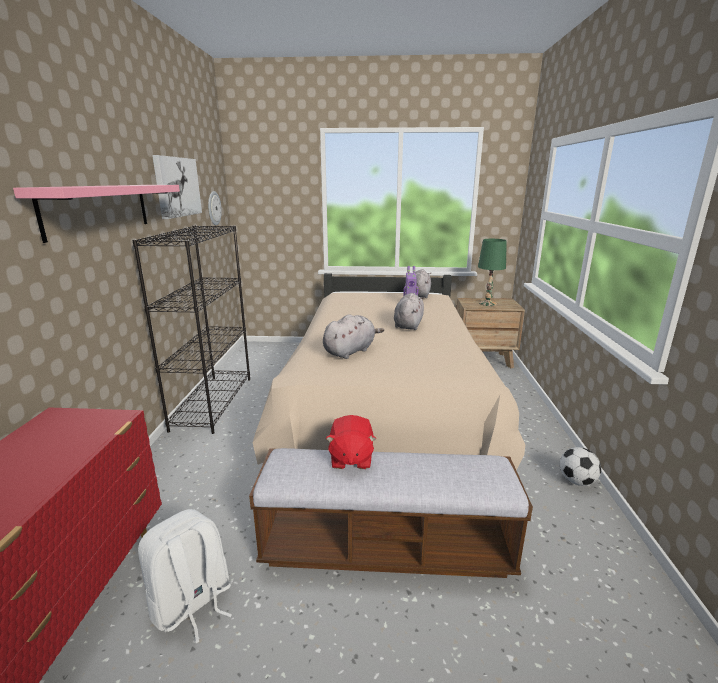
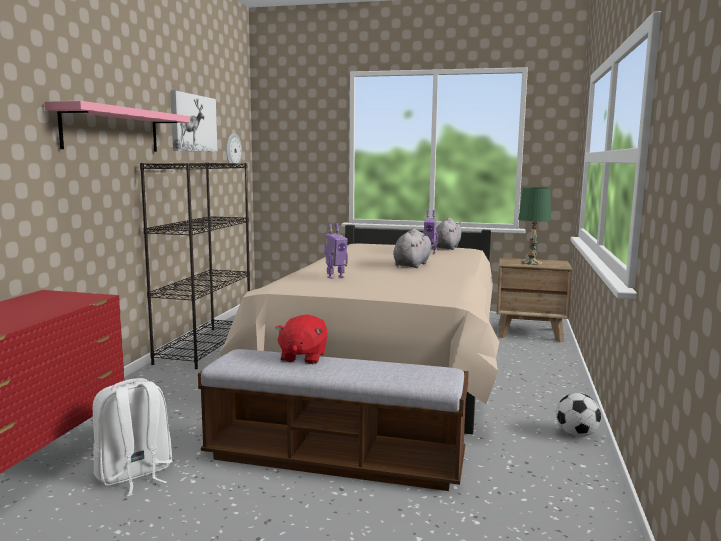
camera: 10 degrees right, 10 degrees down
(350, 351) = (335, 277): grey plush toy -> toy robot

